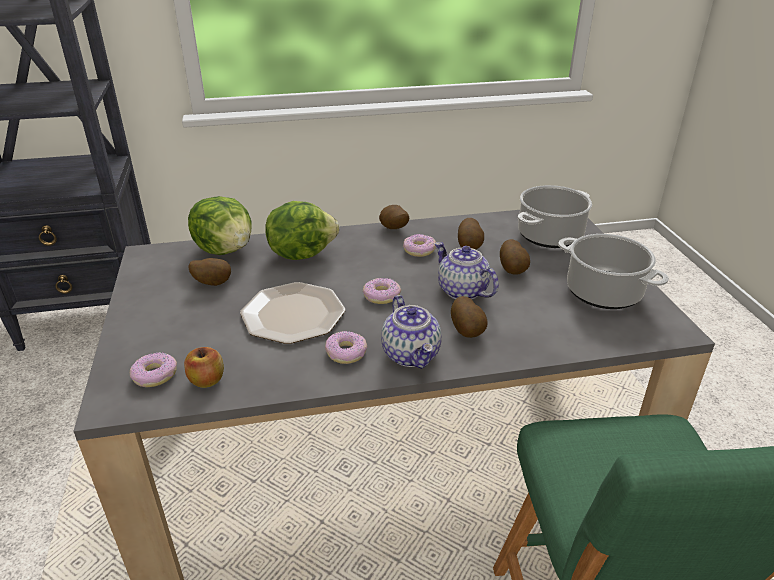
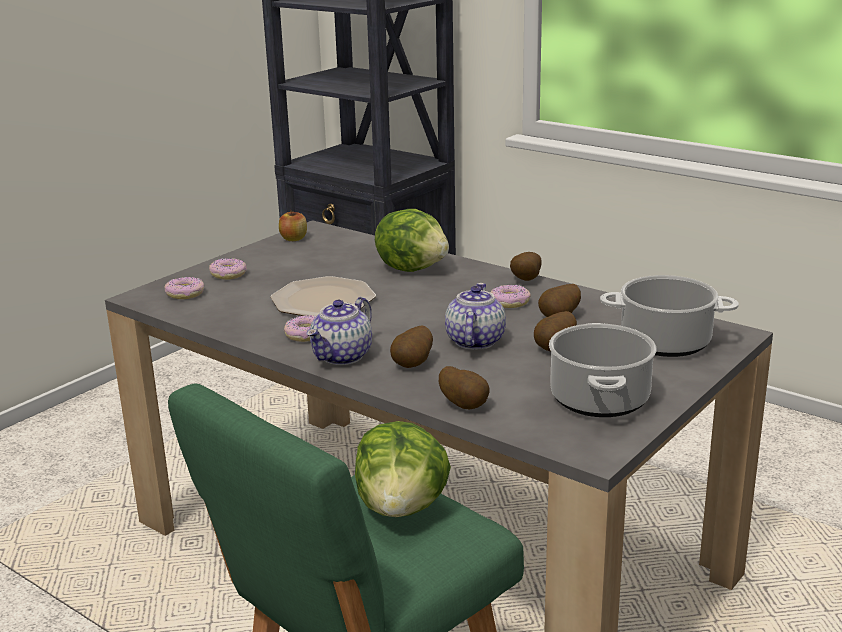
camera: 50 degrees right, 10 degrees down
(207, 380) = (203, 309): apple -> apple (293, 239)
(213, 283) = (315, 262): potato -> potato (465, 405)
(226, 249) = (368, 245): lettuce -> lettuce (402, 508)
(381, 296) = (406, 316): donut -> donut (228, 274)

